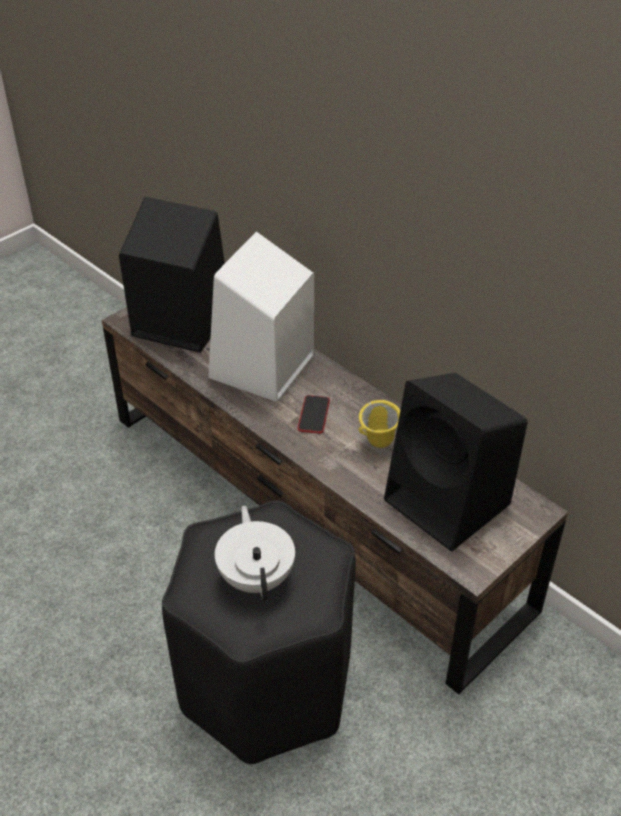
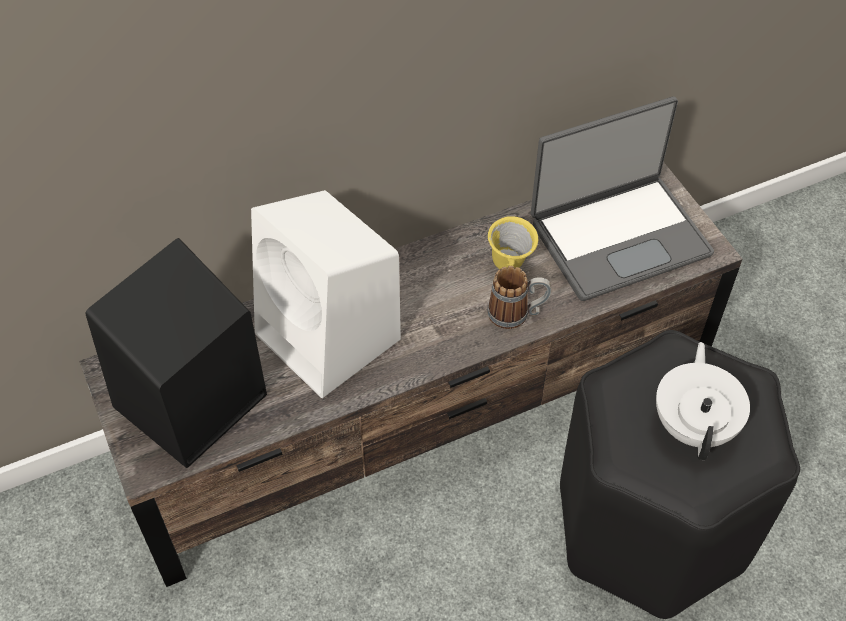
camera: 70 degrees left, 10 degrees up
(257, 576) = (694, 425): white teapot -> white teapot turned 90 degrees clockwise
(314, 415) = (438, 310): phone -> none
(332, 459) = (517, 314): none -> mug
(450, 503) = (618, 236): black speaker -> laptop

